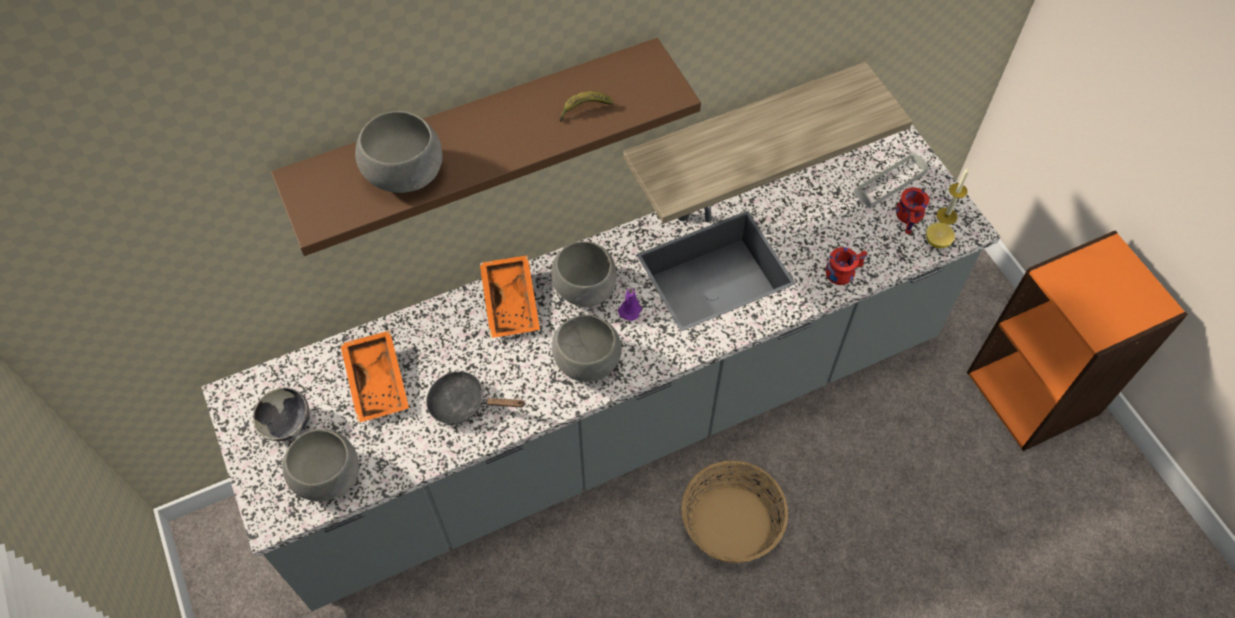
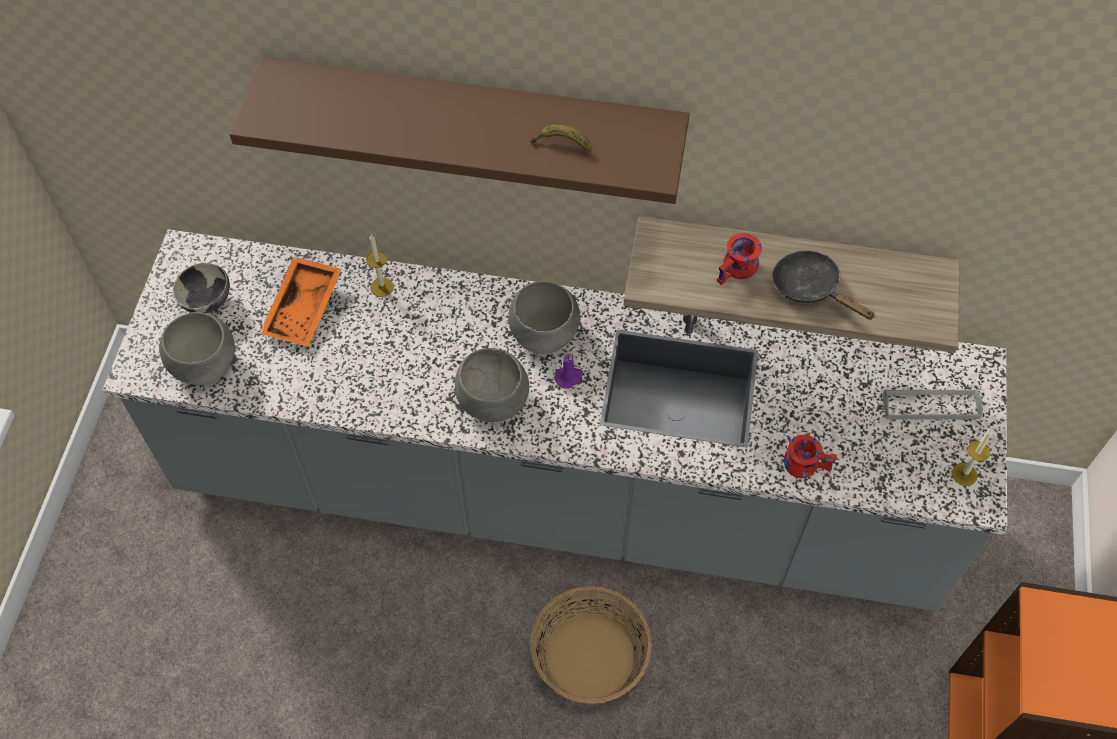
camera: 35 degrees right, 0 degrees up
(403, 173) = (360, 116): grey bowl -> none
(428, 327) = (382, 287): none -> candle
(463, 403) = (358, 371): black frying pan -> black frying pan (811, 288)
(512, 302) = (469, 307): orange tray -> none
(911, 218) = (923, 454): red mug -> red mug (738, 270)
(937, 241) = (931, 493): lemon -> none

